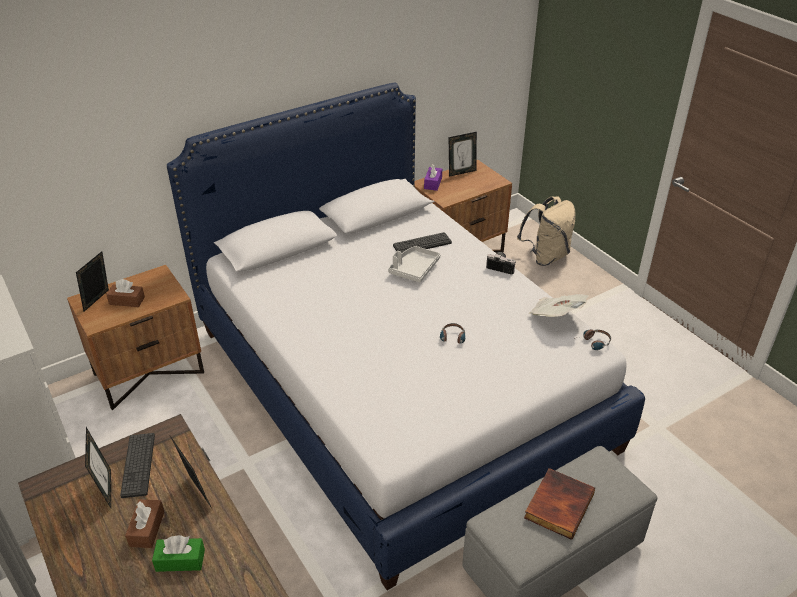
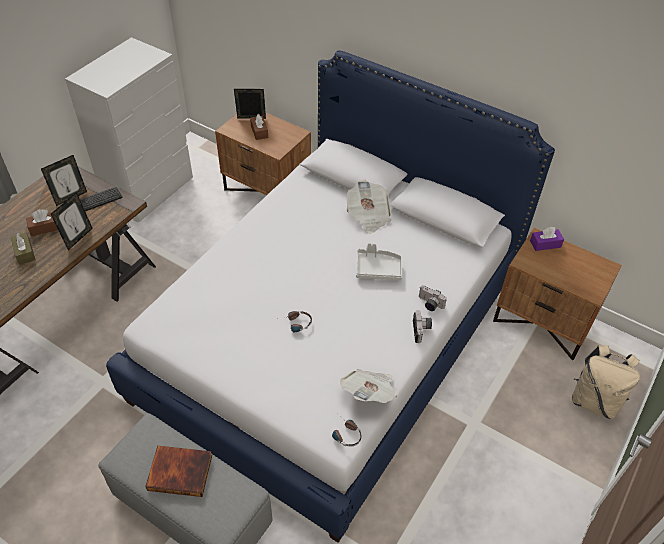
camera: 65 degrees right, 10 degrees up
(180, 560) = (25, 252): green tissue box -> brown tissue box
(341, 255) = (368, 216): none -> newspaper
(422, 244) = (419, 263): keyboard -> none
(461, 172) = (584, 259): picture frame -> none
(474, 254) = (429, 304): none -> camera

